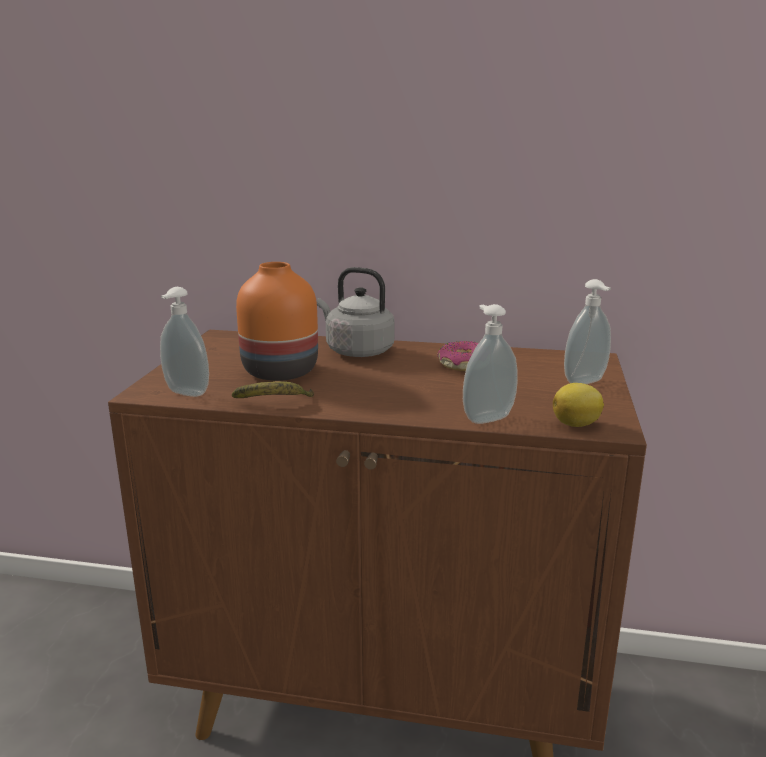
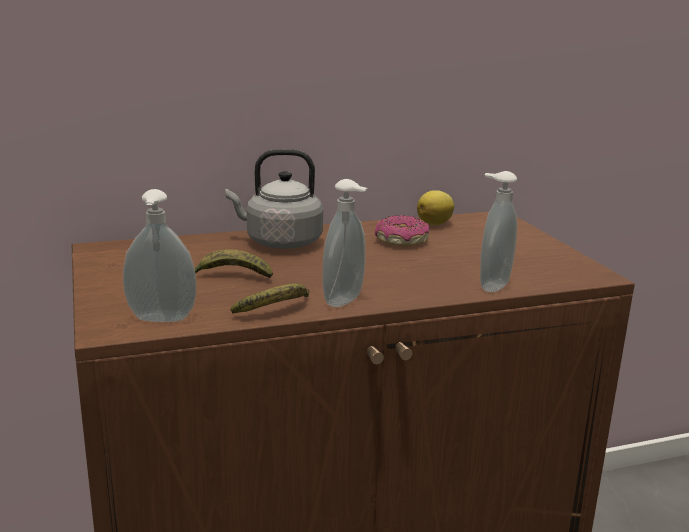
camera: 30 degrees left, 0 degrees up
(278, 371) = (230, 277): orange vase -> banana
(577, 424) = (567, 277): lemon -> lemon (435, 224)
(586, 382) = (521, 239): soap dispenser -> soap dispenser (346, 301)

